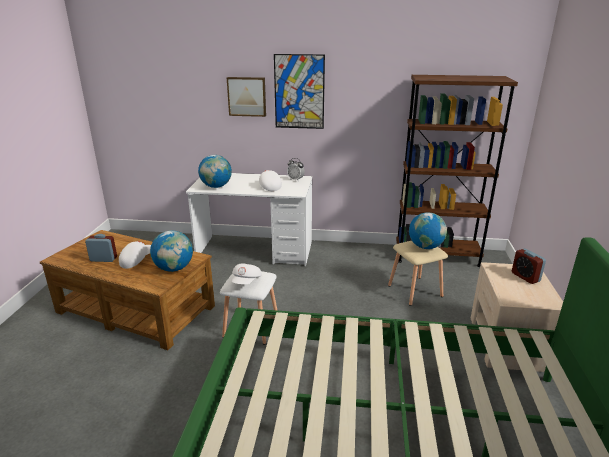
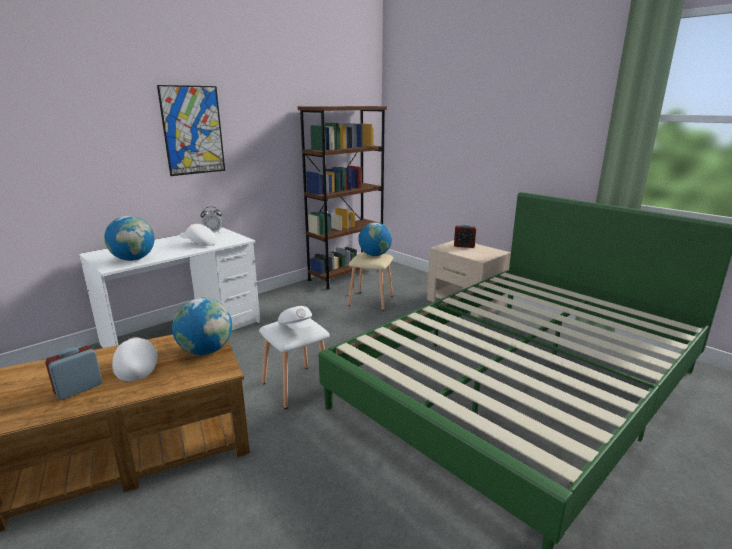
camera: 50 degrees left, 5 degrees down
(247, 96) = (127, 140): picture -> none

